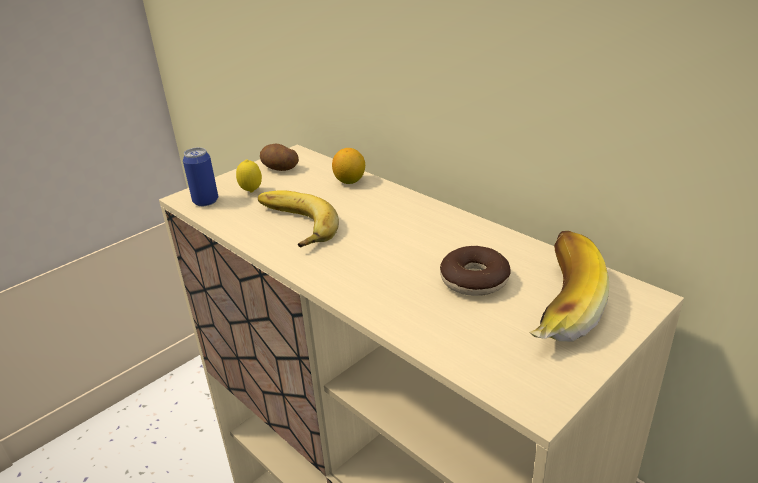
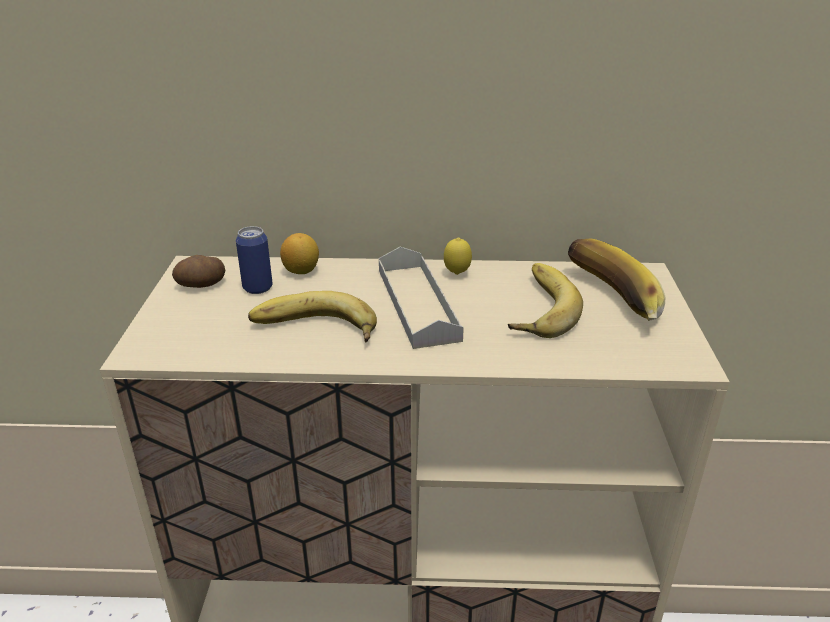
camera: 45 degrees left, 0 degrees up
(206, 201) = (171, 347): can -> can (257, 288)
(251, 192) = (211, 318): lemon -> lemon (457, 274)
(387, 236) = (417, 303): none -> grey tray
(474, 280) = (536, 307): donut -> banana

